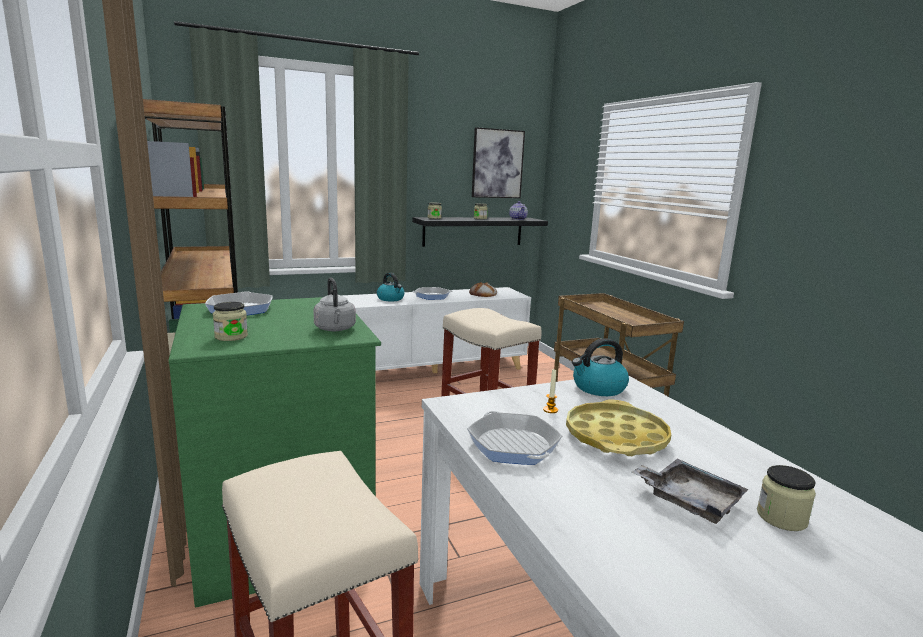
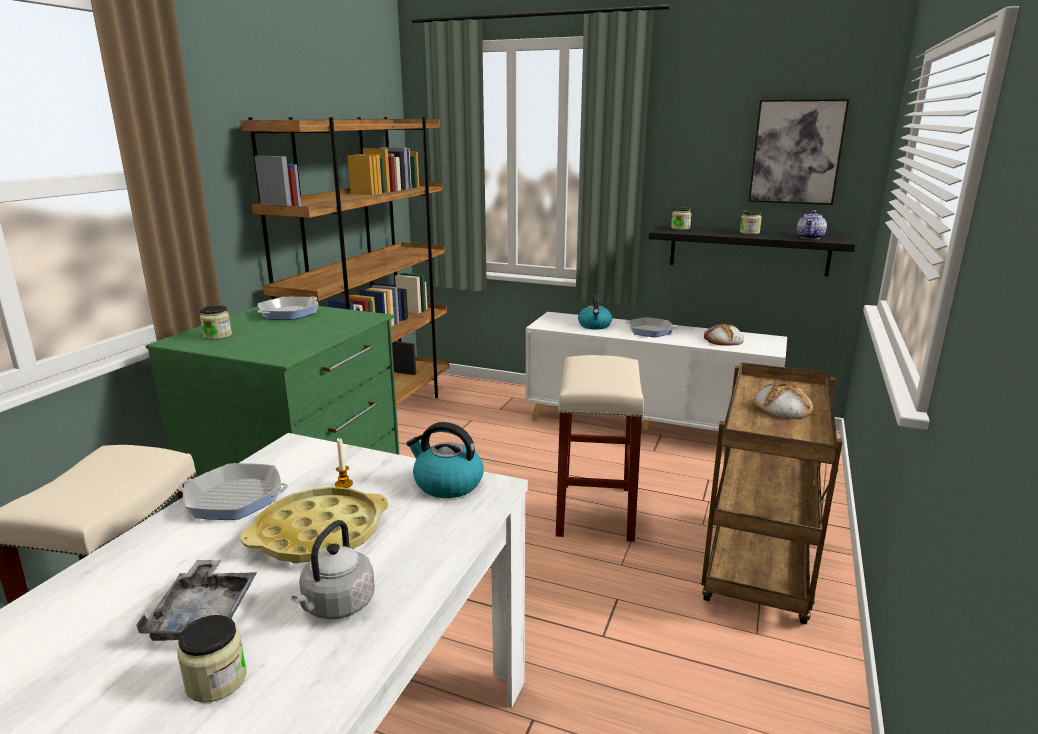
camera: 45 degrees right, 5 degrees up
(335, 329) = (290, 346): grey kettle -> grey kettle (336, 606)
(513, 445) = (234, 498): frying pan -> frying pan turned 105 degrees counterclockwise
(613, 314) = (781, 408): none -> bread

